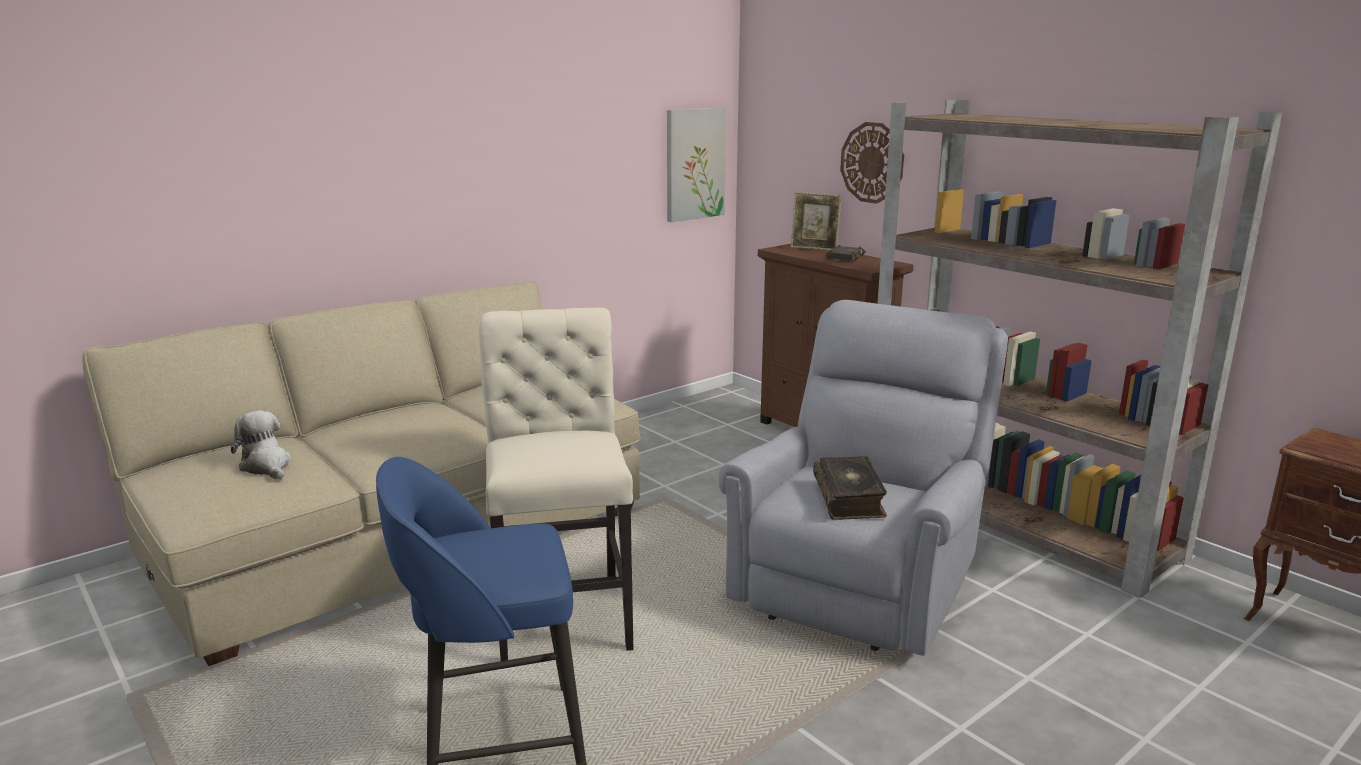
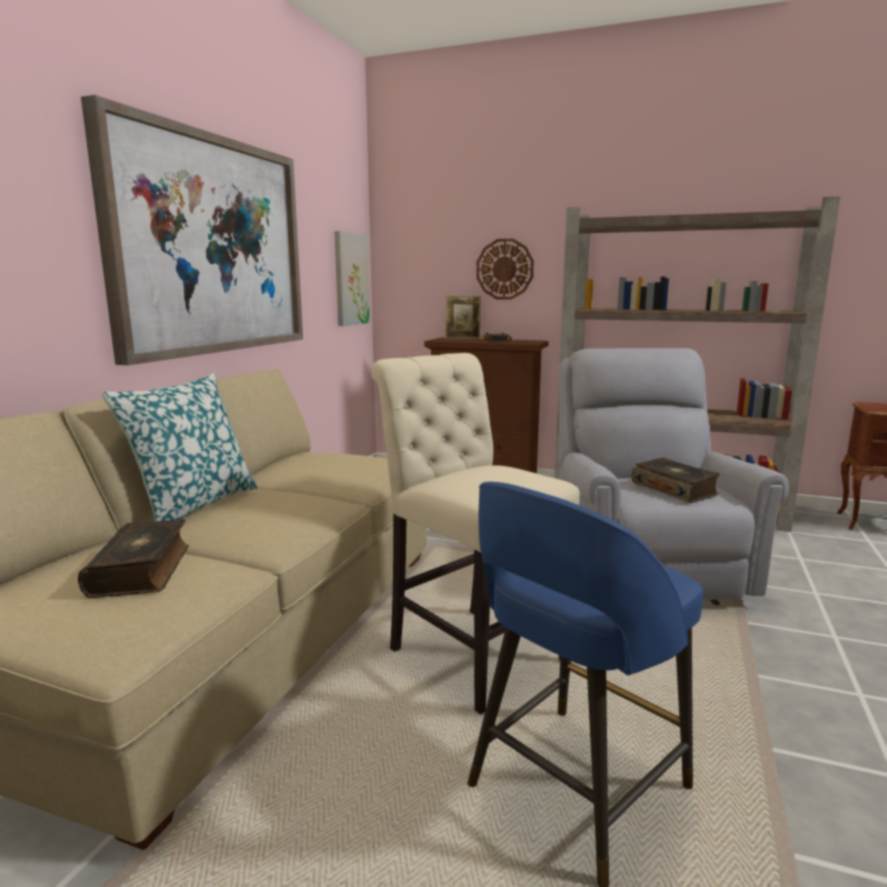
camera: 30 degrees left, 5 degrees down
(266, 466) = (142, 570): plush toy -> book
(374, 415) = (194, 505): none -> pillow
(472, 153) = (211, 246): none -> picture

